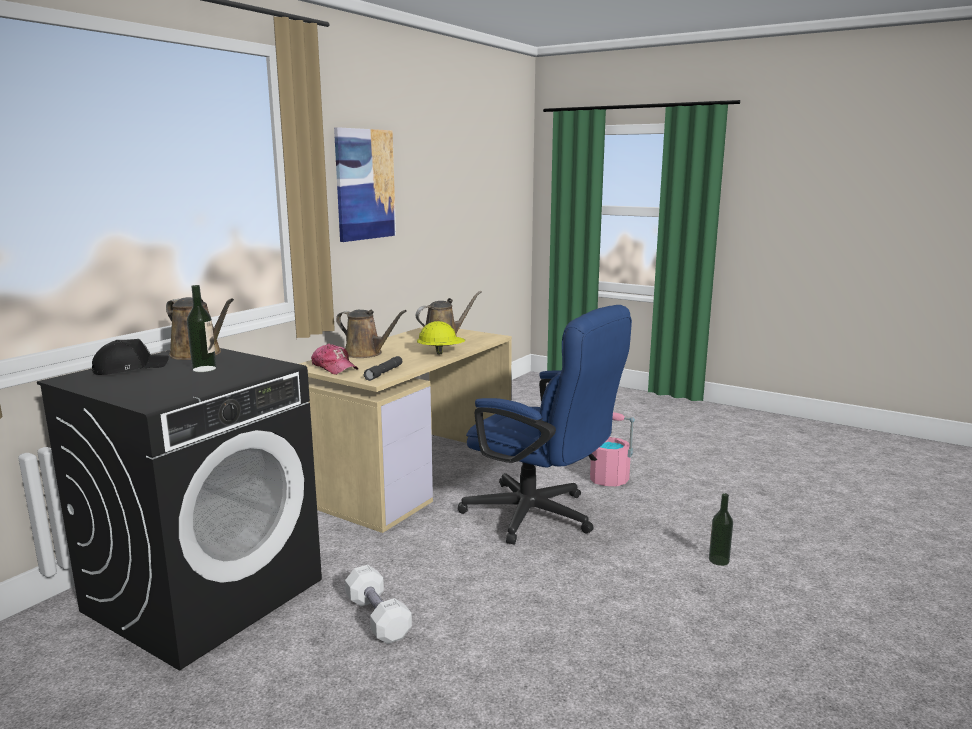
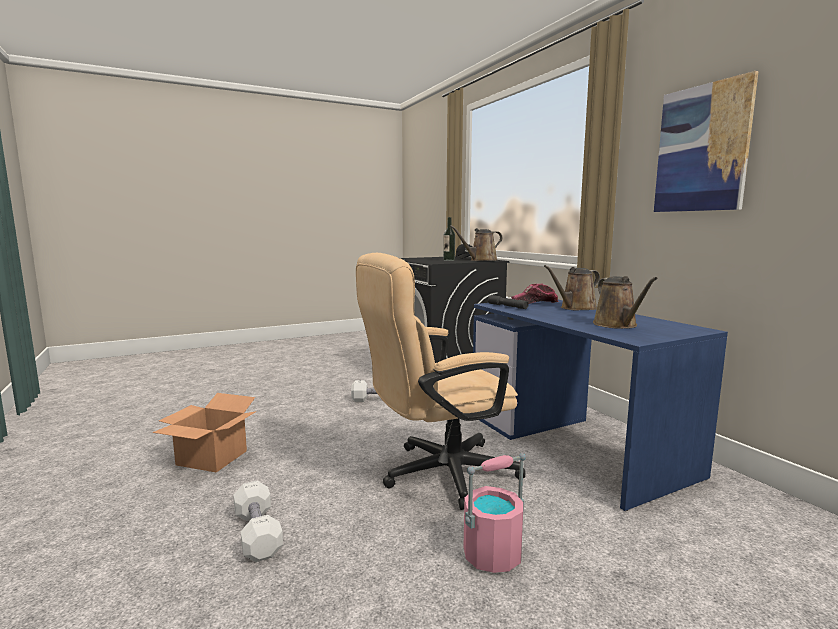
camera: 120 degrees right, 5 degrees down
(411, 474) = (576, 443): beige desk -> blue desk
(441, 353) = (562, 320): yellow hard hat -> none
(540, 517) = (438, 474): blue office chair -> beige office chair
(688, 665) = (213, 458): none -> cardboard box
(718, 560) = (257, 534): bottle -> white dumbbell

